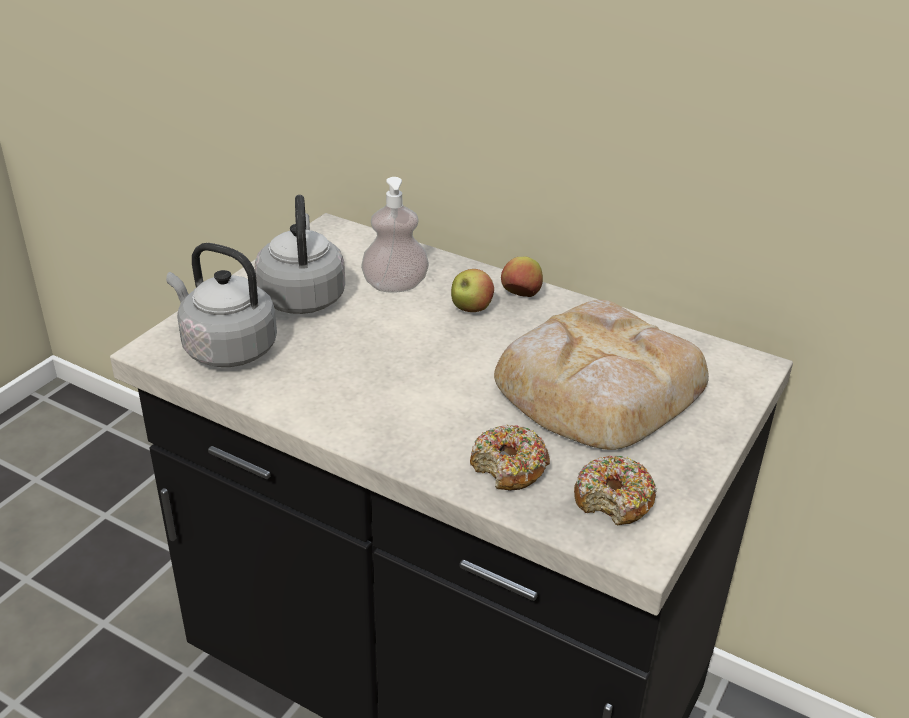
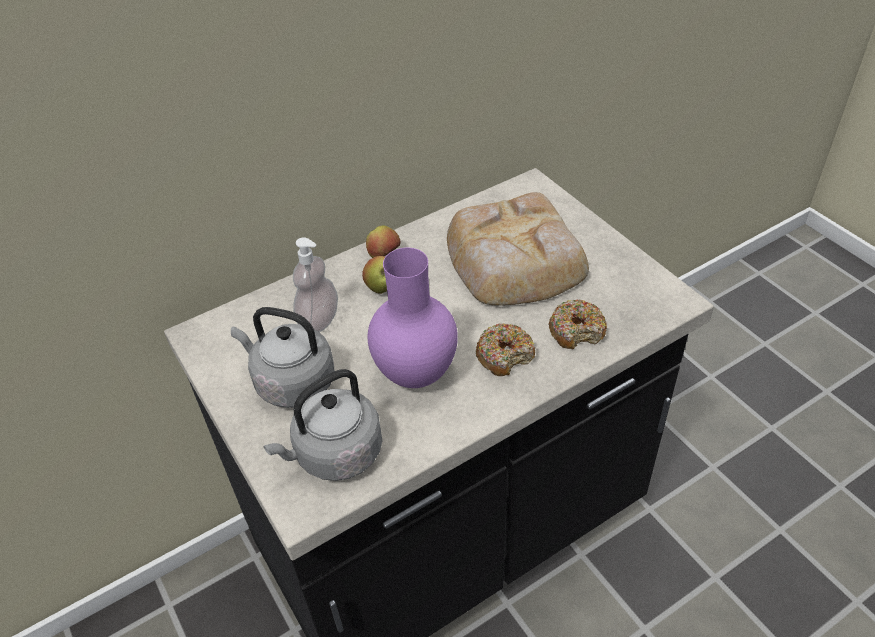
camera: 60 degrees left, 10 degrees up
(361, 366) = (415, 373): none -> purple vase
(614, 500) = (630, 294): donut -> donut (504, 355)

